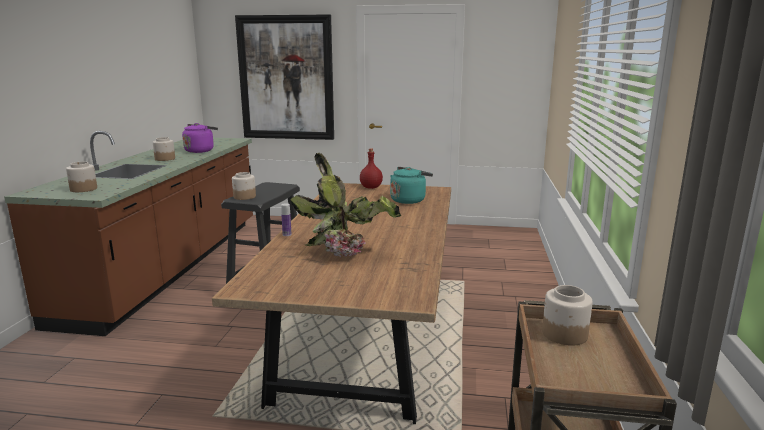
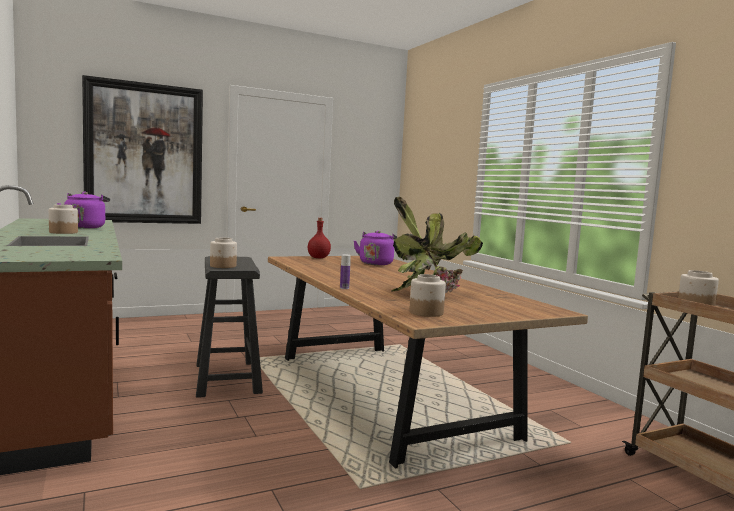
camera: 35 degrees left, 10 degrees down
(83, 189) = (52, 253): jar -> jar (425, 312)
(409, 200) = (376, 263): turquoise kettle -> purple kettle

